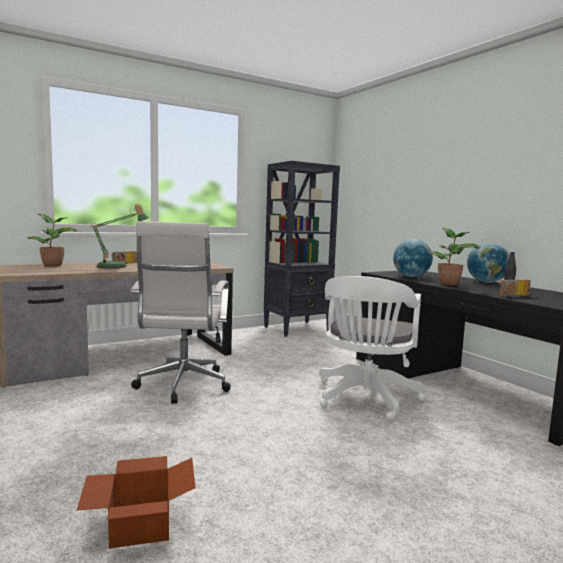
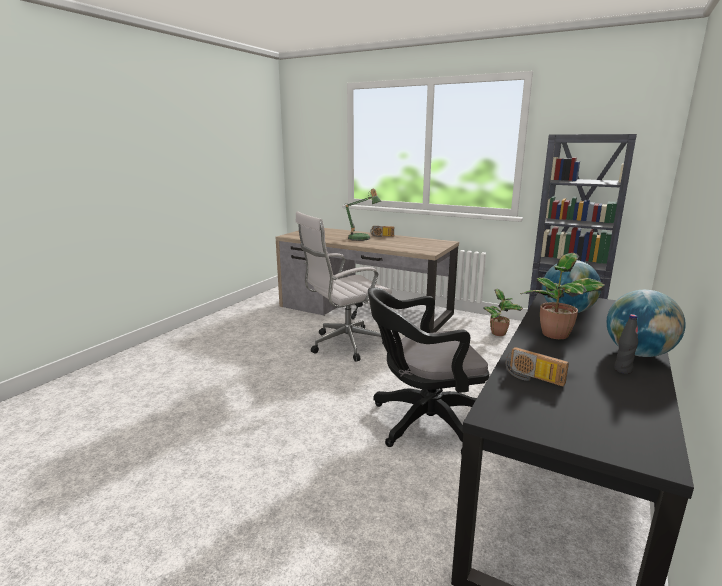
camera: 60 degrees right, 10 degrees up
(54, 265) = (335, 231): potted plant -> potted plant (499, 333)
(138, 524) = (171, 396): cardboard box -> none
(365, 399) = (423, 422): white office chair -> black office chair

